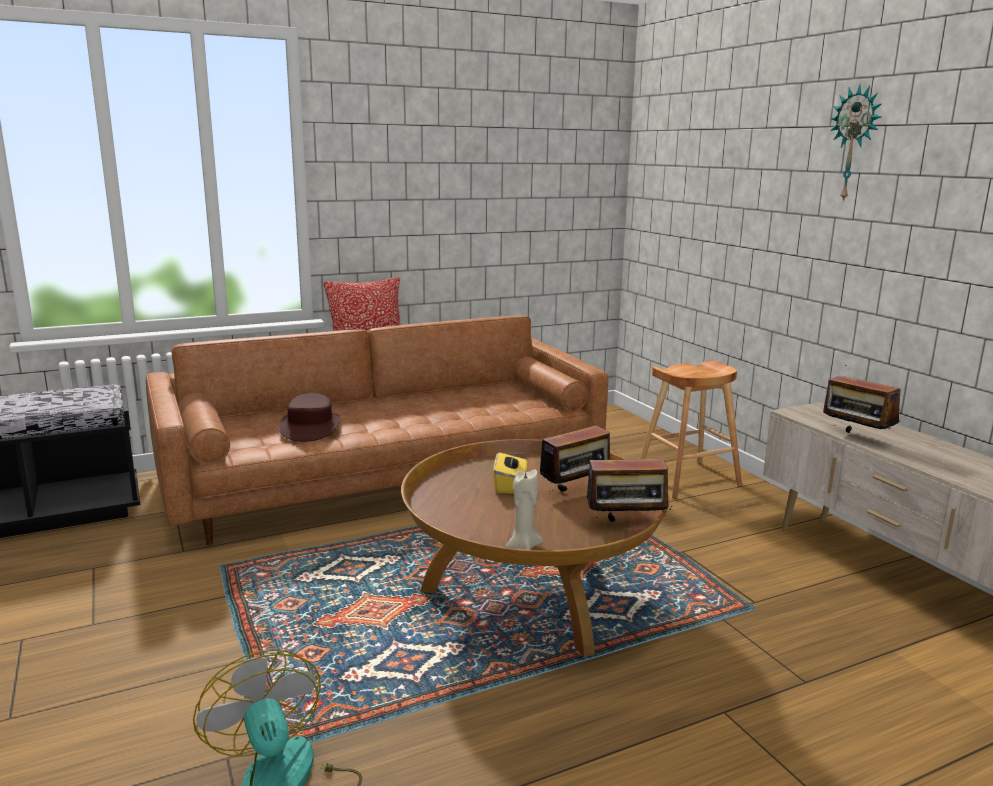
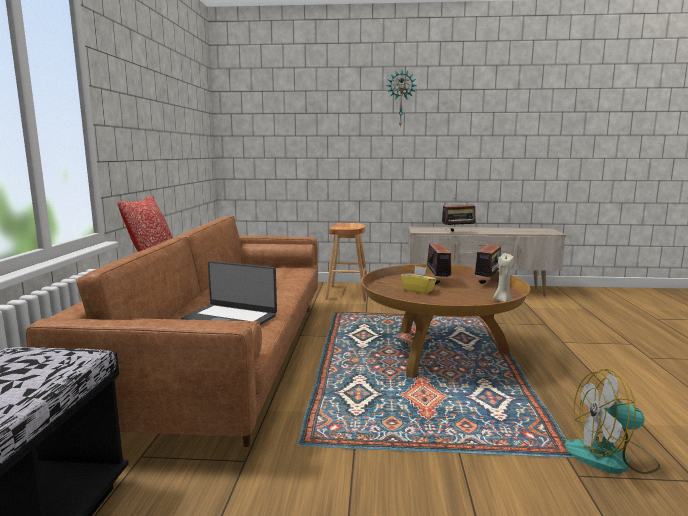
camera: 60 degrees left, 5 degrees down
(310, 427) = (230, 317): brown hat -> laptop

